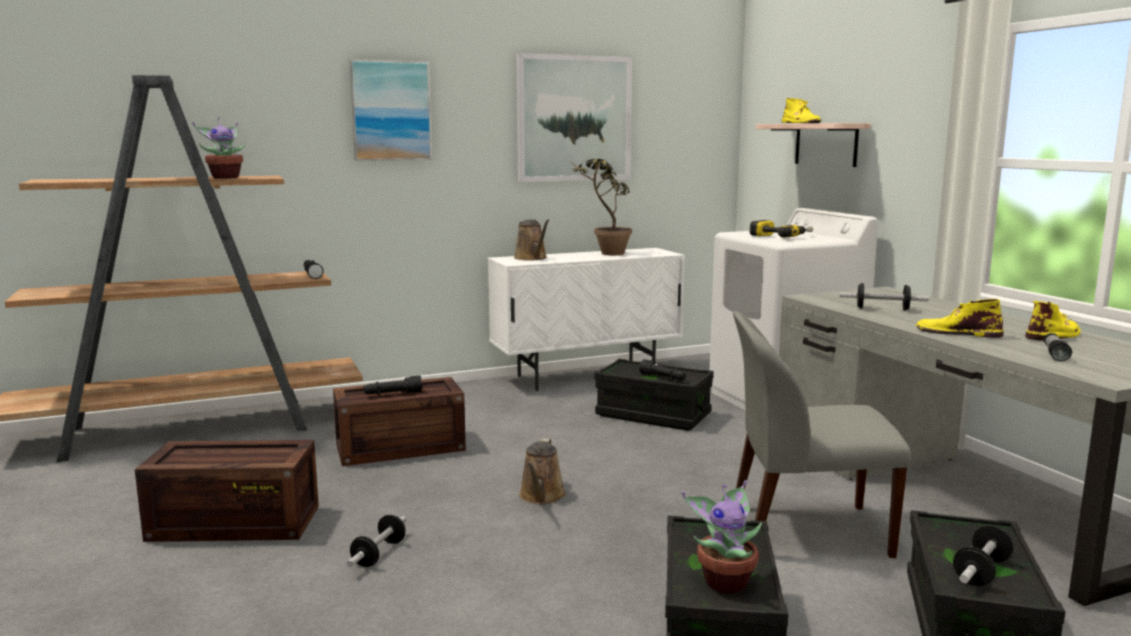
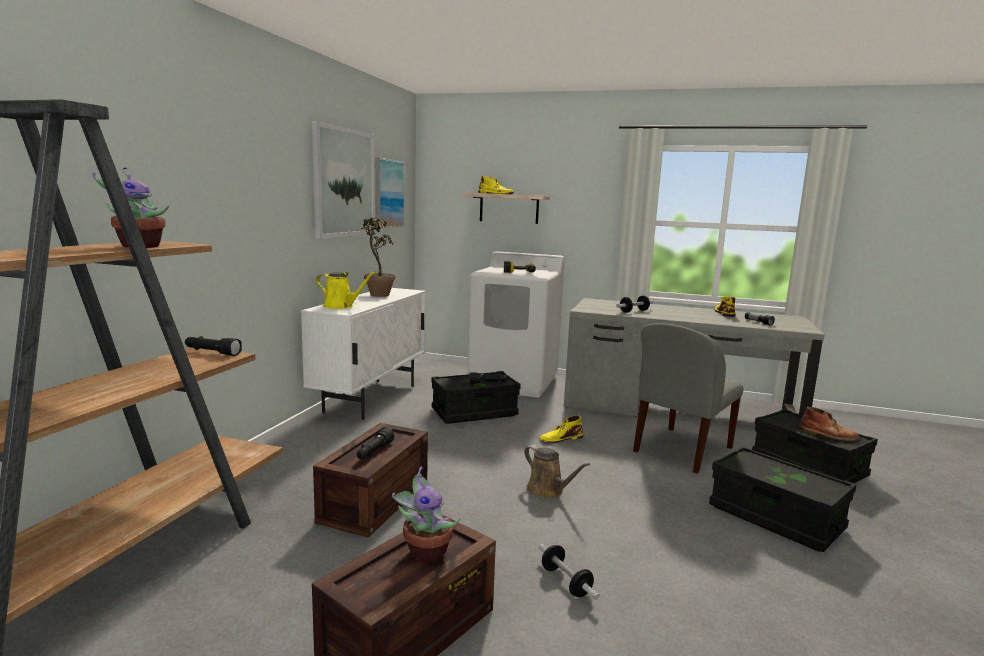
camera: 50 degrees left, 0 degrees up
(391, 111) = (230, 168): picture -> picture (388, 193)
(532, 258) = (341, 306): brown watering can -> yellow watering can
(725, 581) = (806, 482): potted plant -> potted plant (425, 552)
(957, 333) = (701, 318): yellow boot -> yellow boot (560, 438)
(981, 572) = (828, 435): dumbbell -> brown boot

